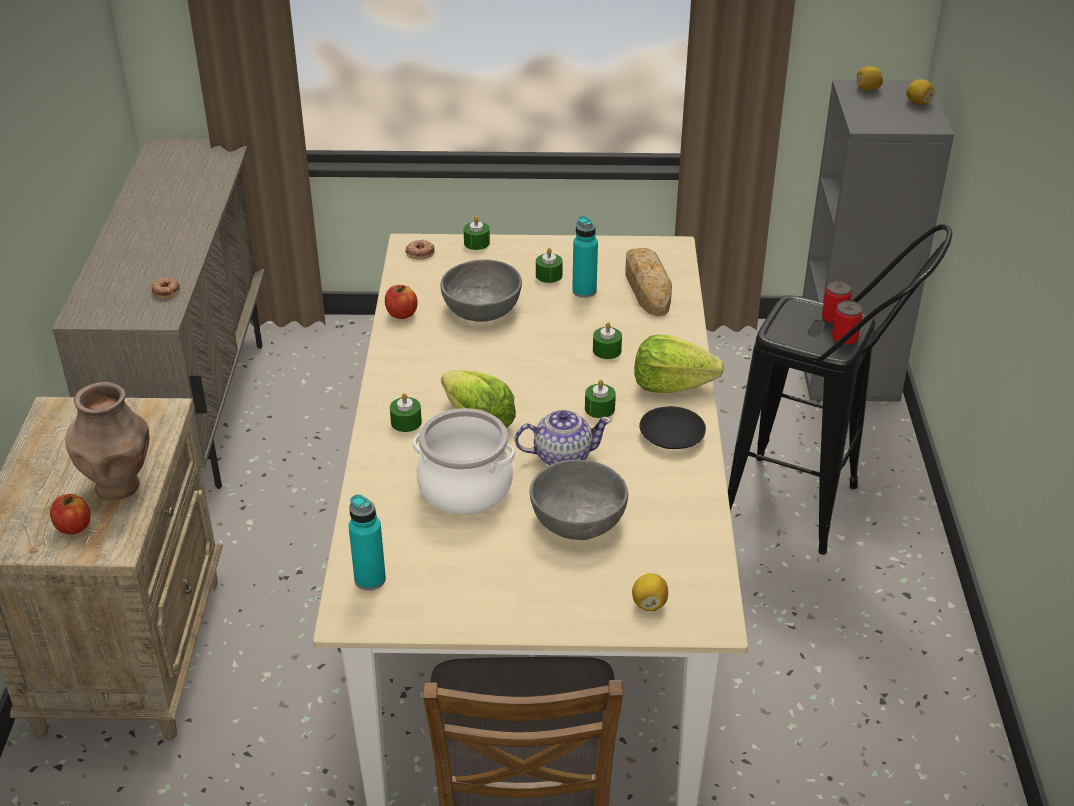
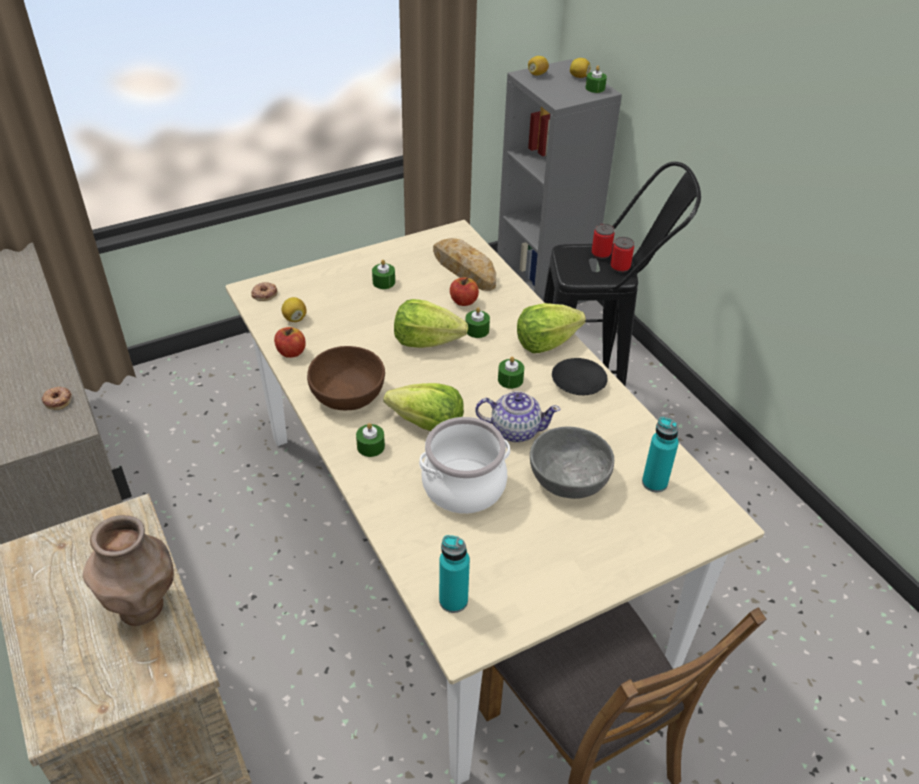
camera: 30 degrees left, 5 degrees up
(73, 527) = (127, 666): apple -> apple (463, 301)
(424, 368) = (348, 394): none -> brown bowl
(476, 243) = (305, 272): green candle -> green candle (595, 88)
(482, 308) = (353, 326): grey bowl -> none
(544, 344) = (426, 341): none -> lettuce
(562, 456) = (515, 430): teapot -> teapot turned 45 degrees clockwise
(584, 291) = (421, 287): turquoise bottle -> turquoise bottle (654, 483)
(649, 603) = (675, 527): lemon -> lemon (294, 318)

